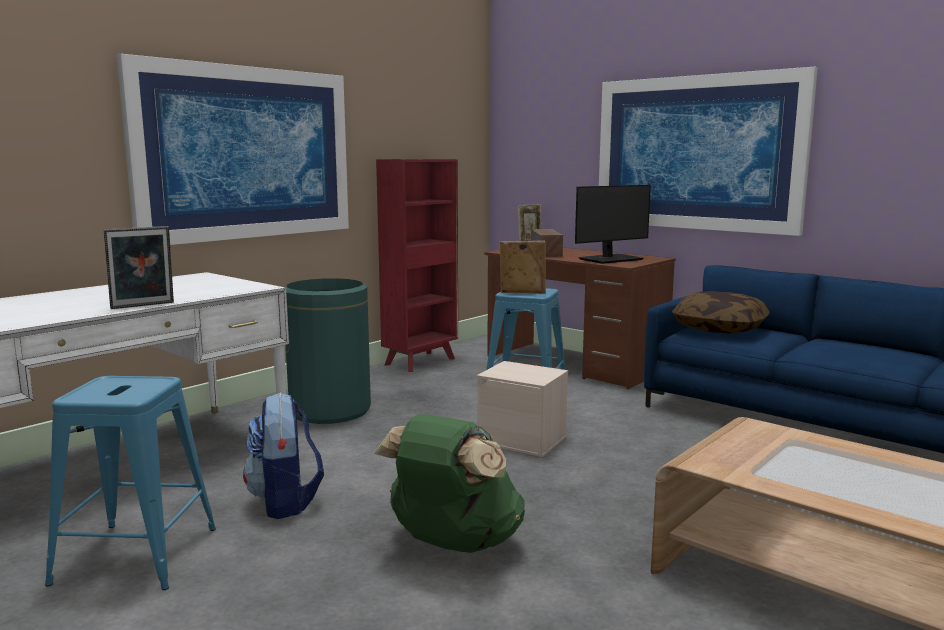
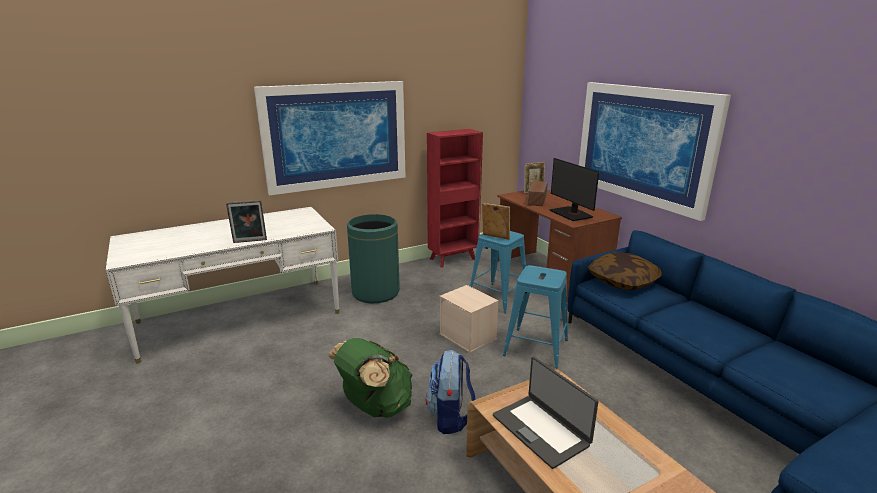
camera: 20 degrees right, 10 degrees up
(136, 555) = (226, 377): blue stool -> blue stool (535, 347)
(286, 502) = (312, 357): backpack -> backpack (451, 417)
(610, 259) = (571, 214): monitor -> monitor turned 75 degrees clockwise
(797, 474) = (541, 429): none -> laptop

